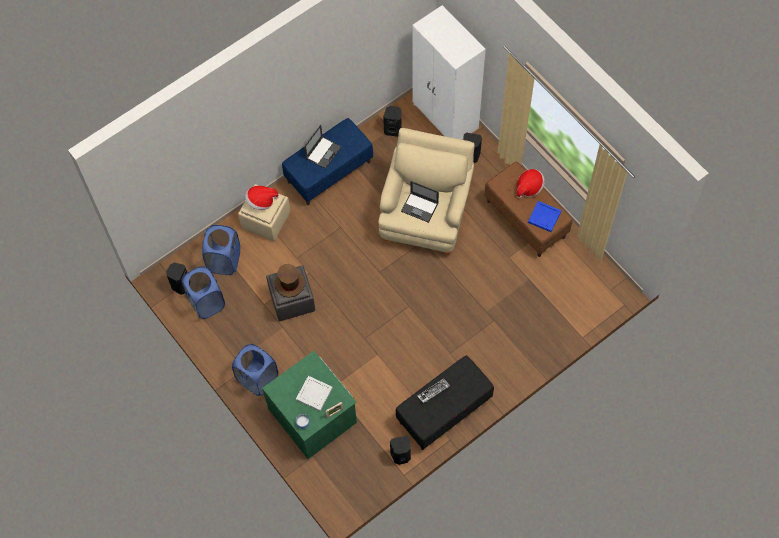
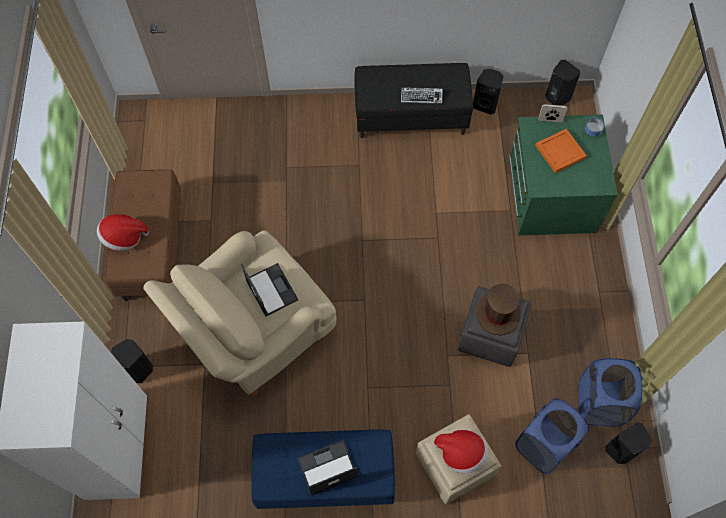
camera: 145 degrees left, 0 degrees up
(257, 379) = (589, 271): blue laundry basket -> none
(315, 393) = (559, 151): white tray -> orange tray
(393, 130) = (196, 478): black speaker -> black speaker (556, 97)
(545, 217) = (141, 192): blue tray -> none

